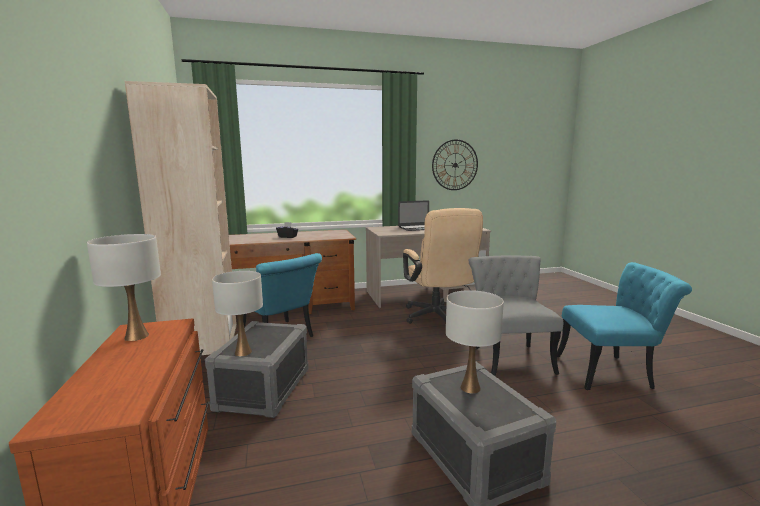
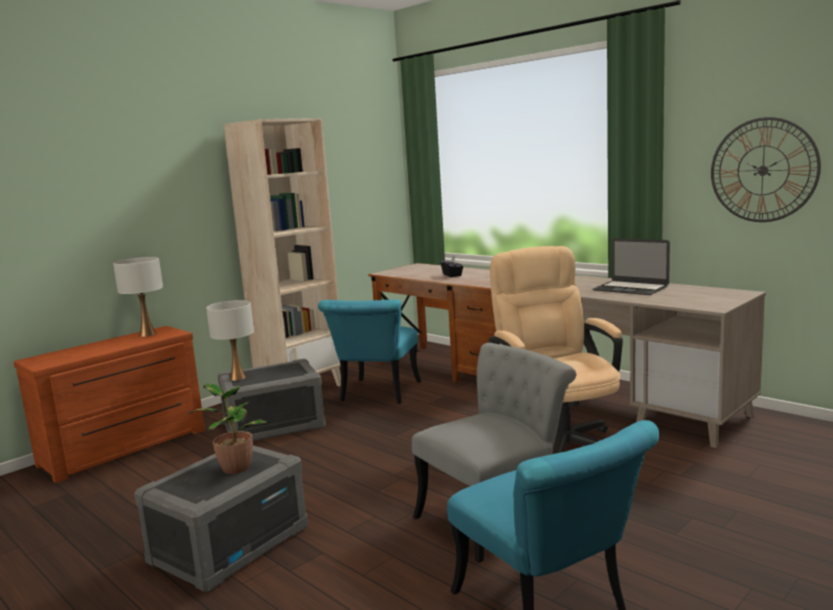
camera: 60 degrees right, 0 degrees up
(438, 318) = (558, 442): beige office chair -> beige office chair turned 120 degrees clockwise
(470, 388) = (234, 467): white table lamp -> potted plant

